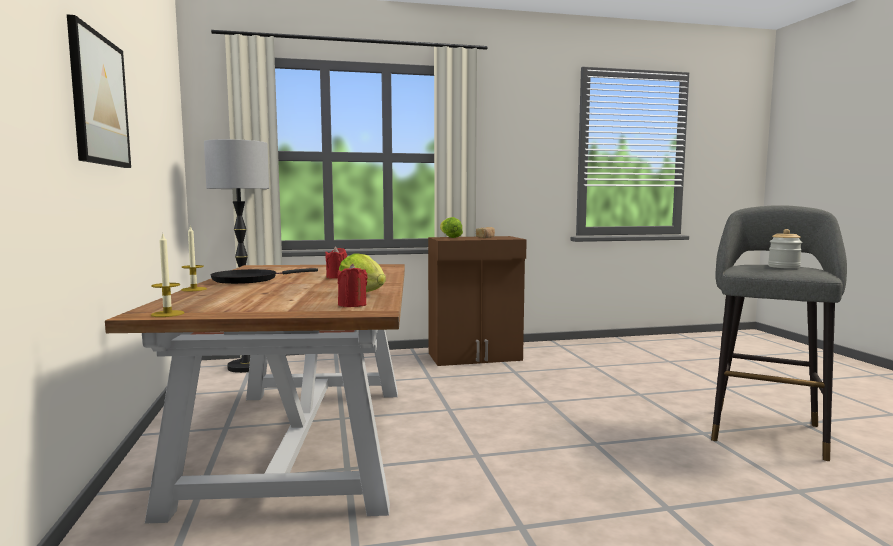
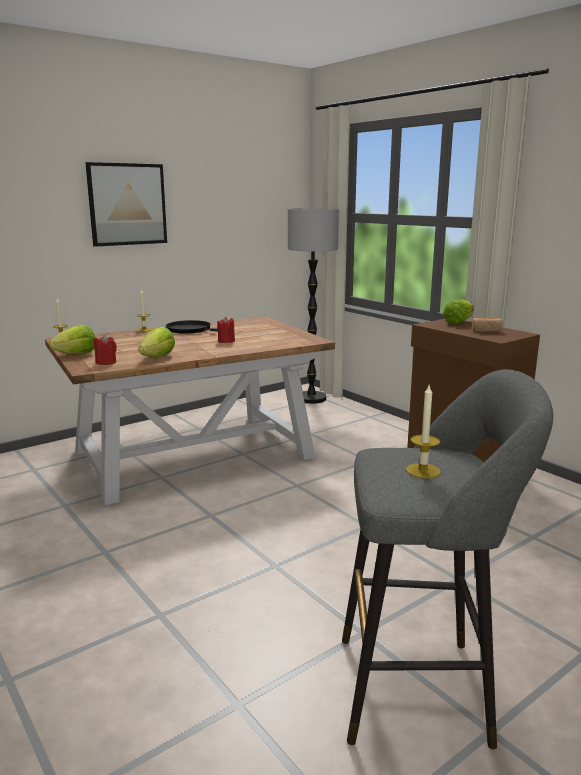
camera: 65 degrees right, 10 degrees up
(272, 311) = (76, 354): none -> lettuce
(783, 267) = (423, 471): jar -> candle

